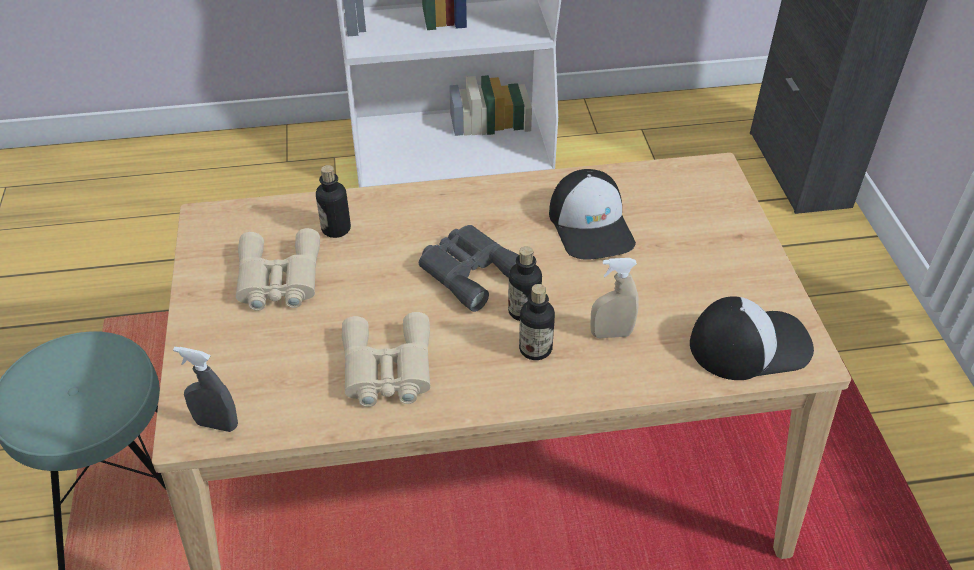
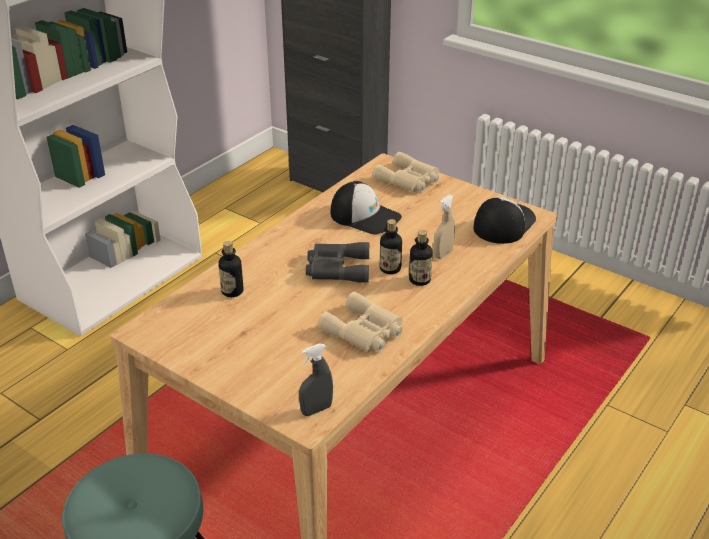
camera: 45 degrees left, 10 degrees down
(278, 279) = (239, 332): beige binoculars -> beige binoculars (409, 180)

